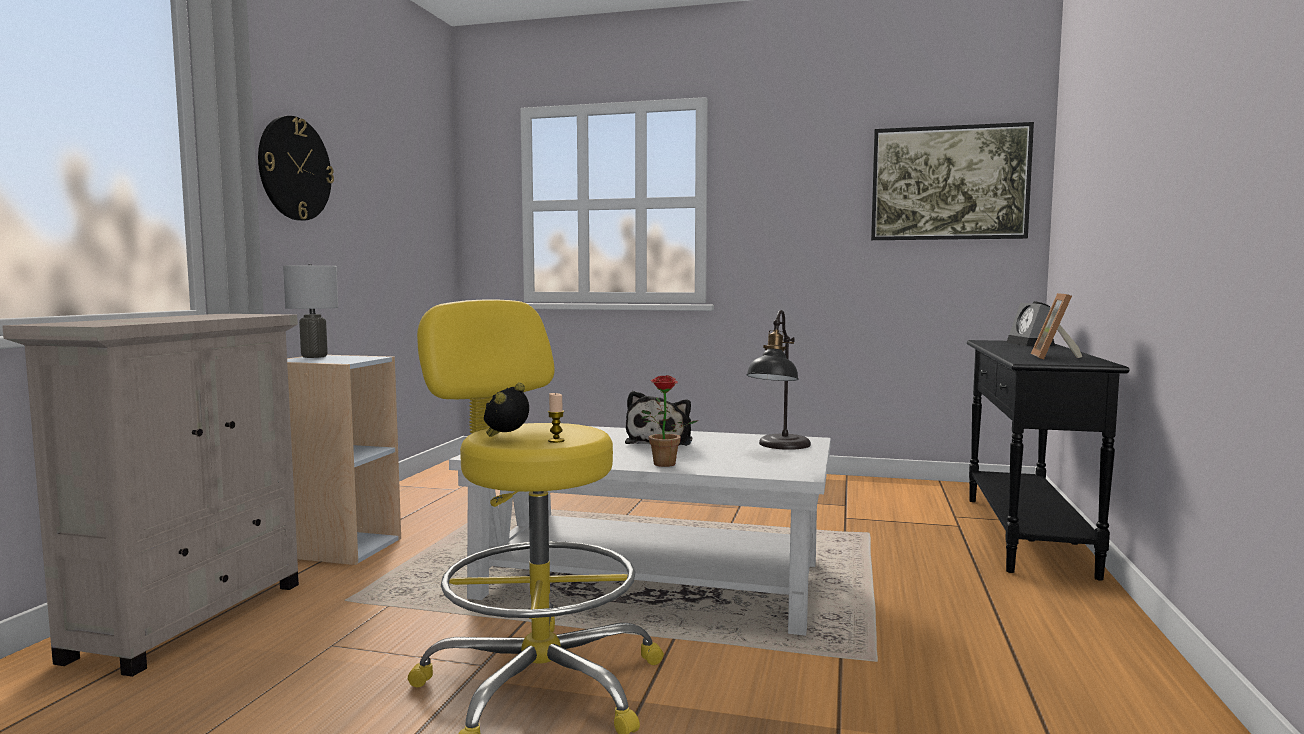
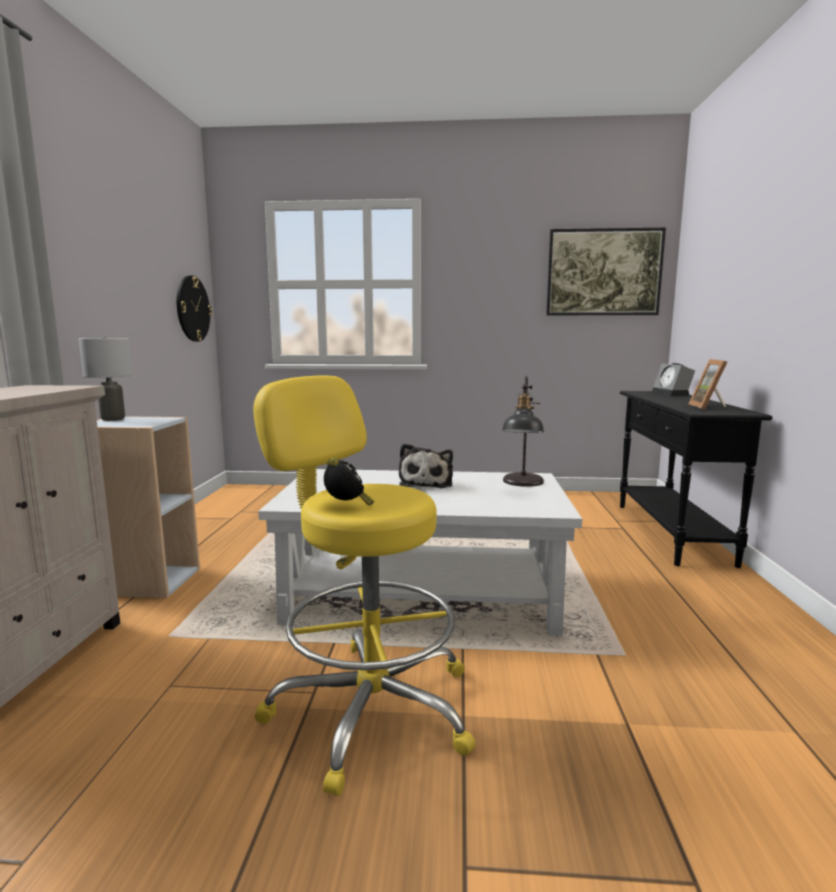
camera: 10 degrees left, 5 degrees up
(294, 169) = (78, 248): wall clock -> wall clock (192, 309)
(507, 439) = (347, 507): alarm clock -> alarm clock turned 135 degrees clockwise
(556, 441) = (393, 506): candle -> none
(663, 465) = (444, 507): potted plant -> none

